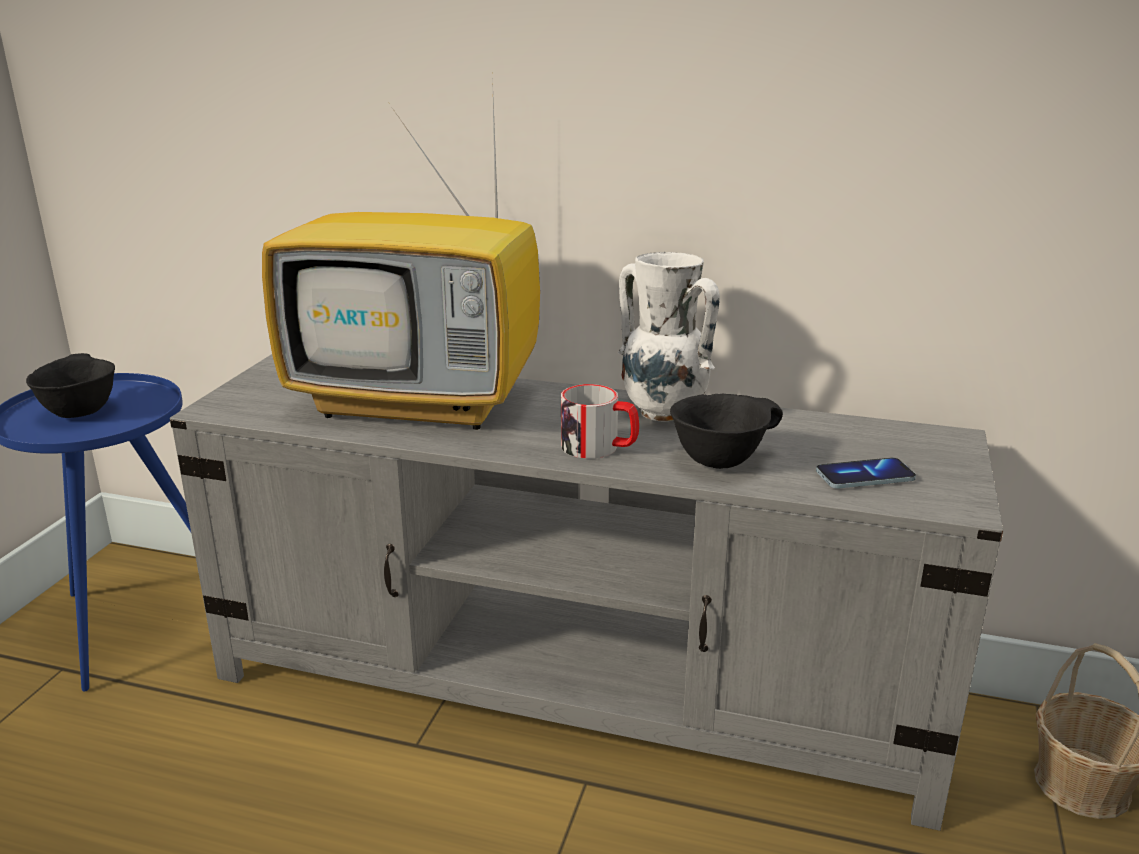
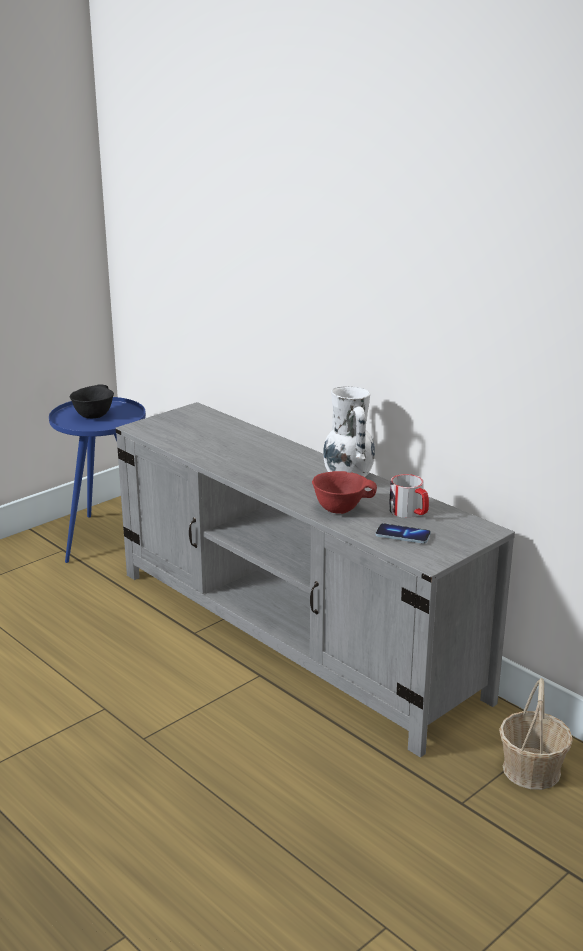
camera: 30 degrees right, 0 degrees up
(422, 403) = (234, 446): television -> none
(599, 448) = (290, 489): mug -> mug (410, 512)
(719, 460) = (340, 509): black bowl -> red bowl

